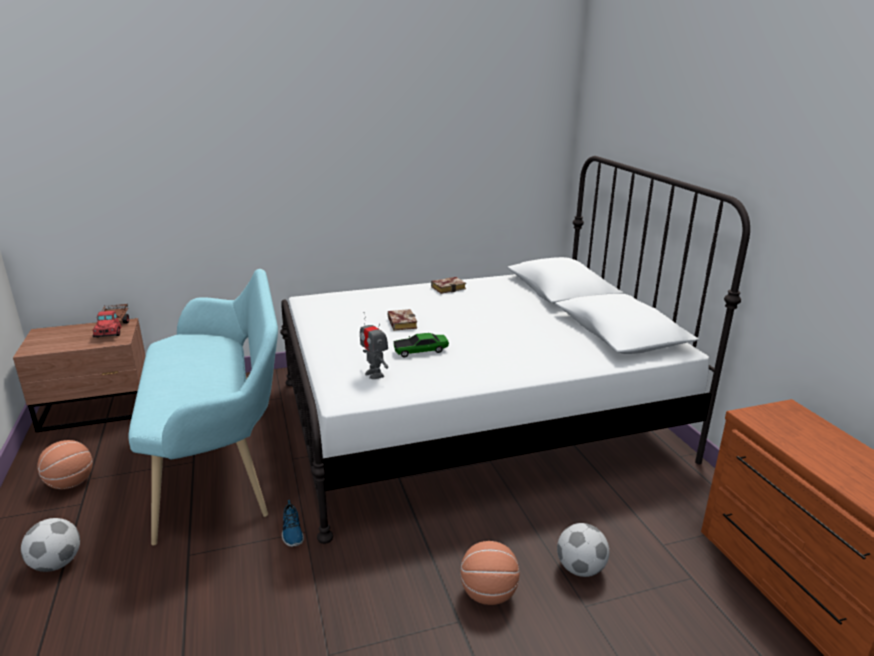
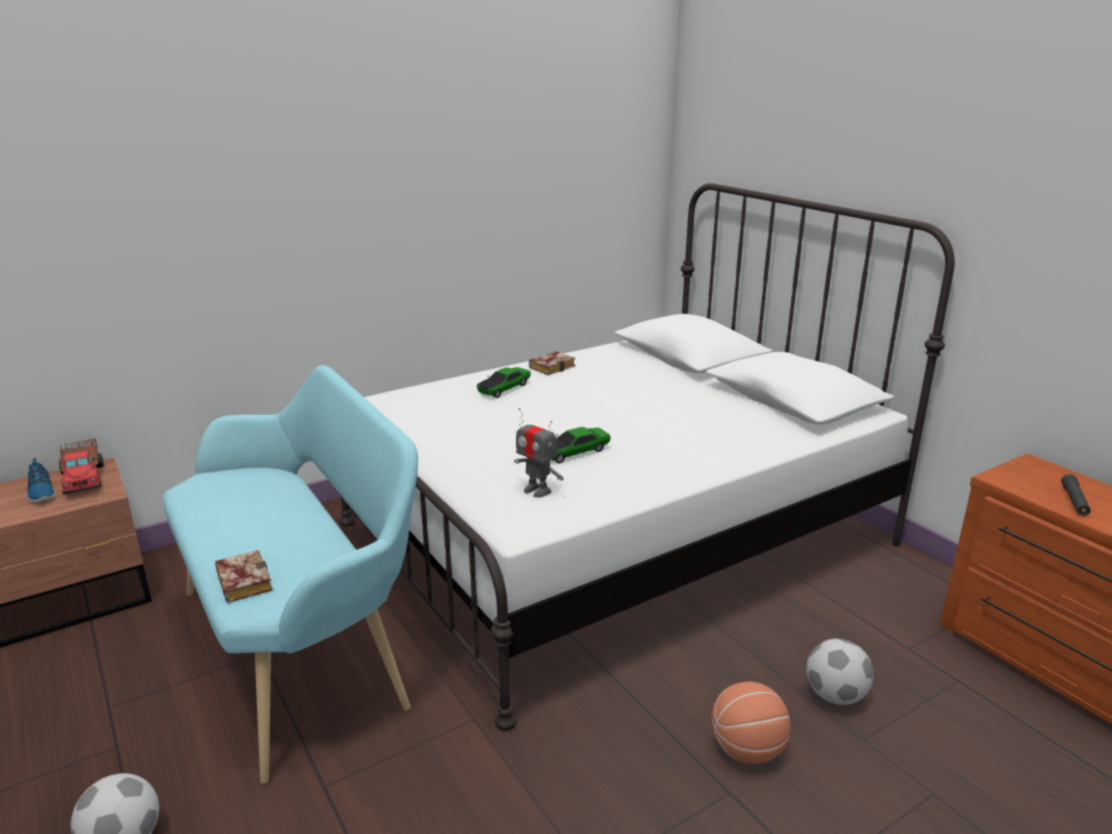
camera: 15 degrees left, 0 degrees up
(71, 483) = (82, 719): basketball -> none
(291, 531) = (454, 723): shoe -> shoe (40, 492)
(400, 323) = (523, 419): book -> book (241, 581)
(402, 300) = (504, 389): none -> toy car
(804, 443) = (1074, 501): none -> black flashlight

